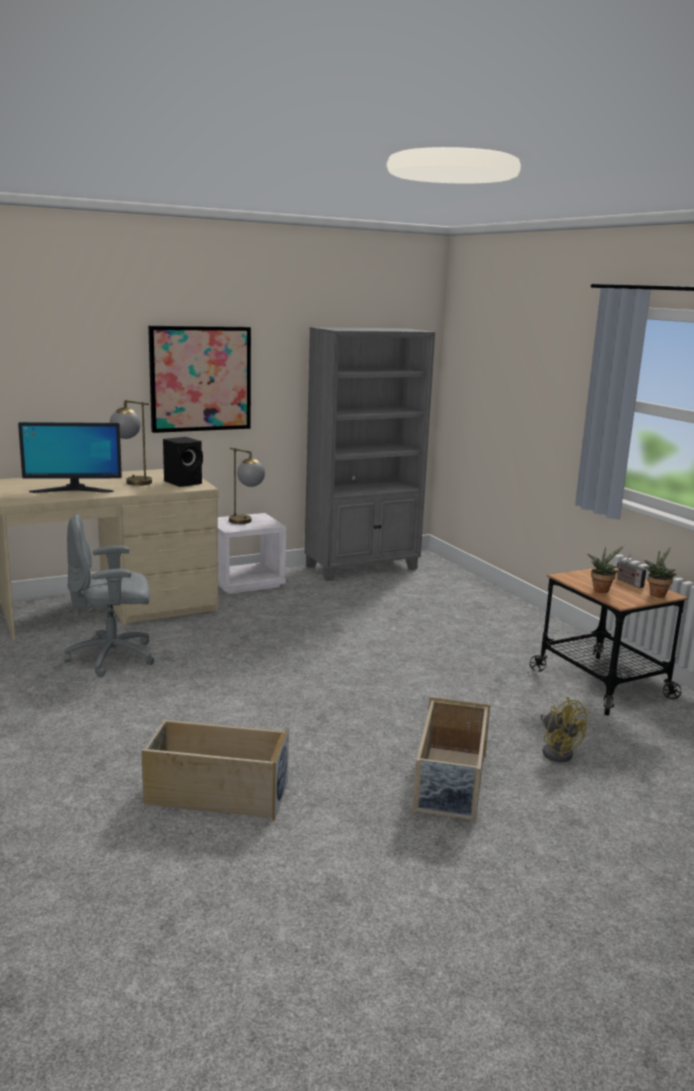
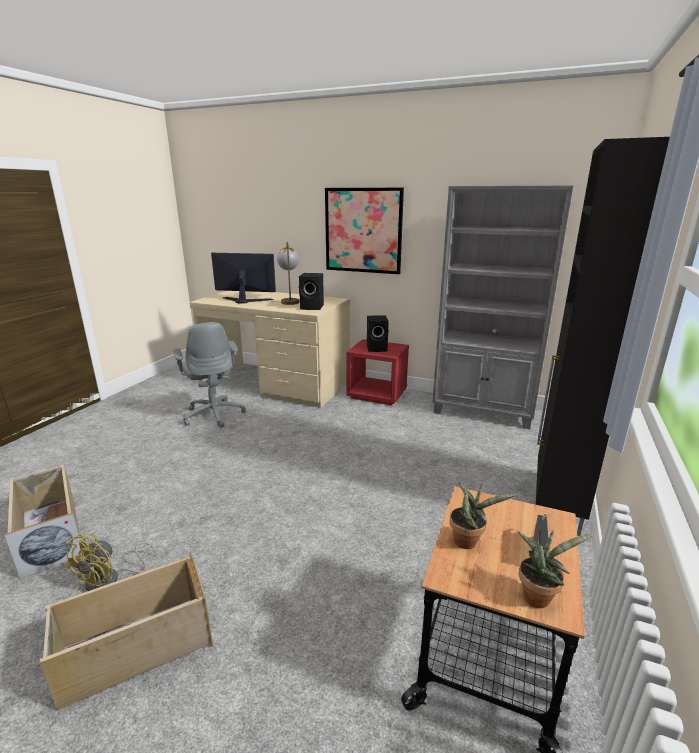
camera: 50 degrees right, 5 degrees up
(73, 490) = (245, 300): monitor -> monitor turned 150 degrees clockwise
(113, 657) = (214, 414): grey office chair -> grey office chair turned 150 degrees counterclockwise
(245, 582) = (377, 394): white nightstand -> red nightstand
(246, 522) = (377, 348): table lamp -> black speaker
(510, 606) = (556, 503): none -> black cabinet
(557, 751) = (270, 703): yellow fan -> yellow fan (110, 580)

